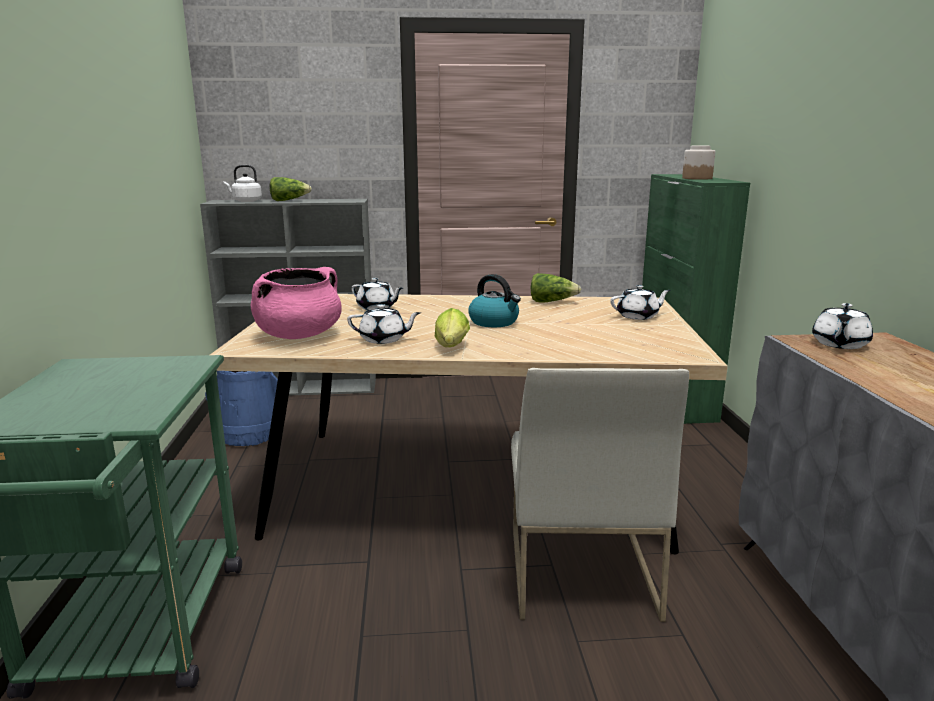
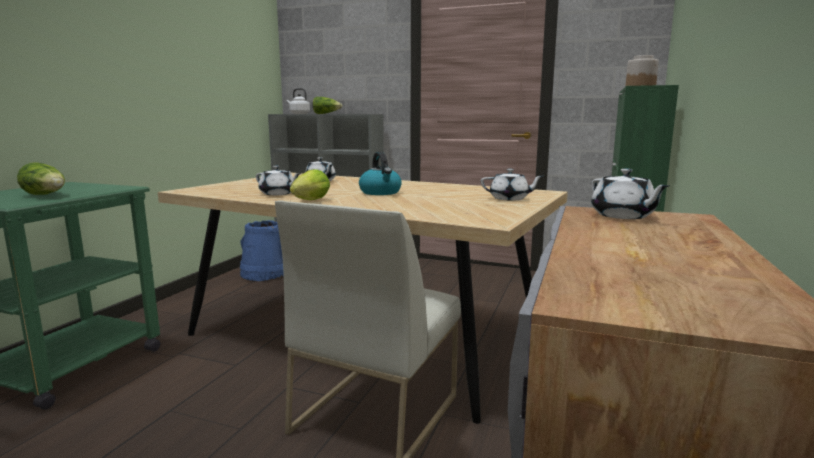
camera: 25 degrees right, 5 degrees down
(299, 335) = (234, 188): pink cooking pot -> none
(552, 302) = (458, 187): lettuce -> lettuce (47, 195)
(839, 344) = (623, 216): white teapot -> white teapot turned 75 degrees counterclockwise

